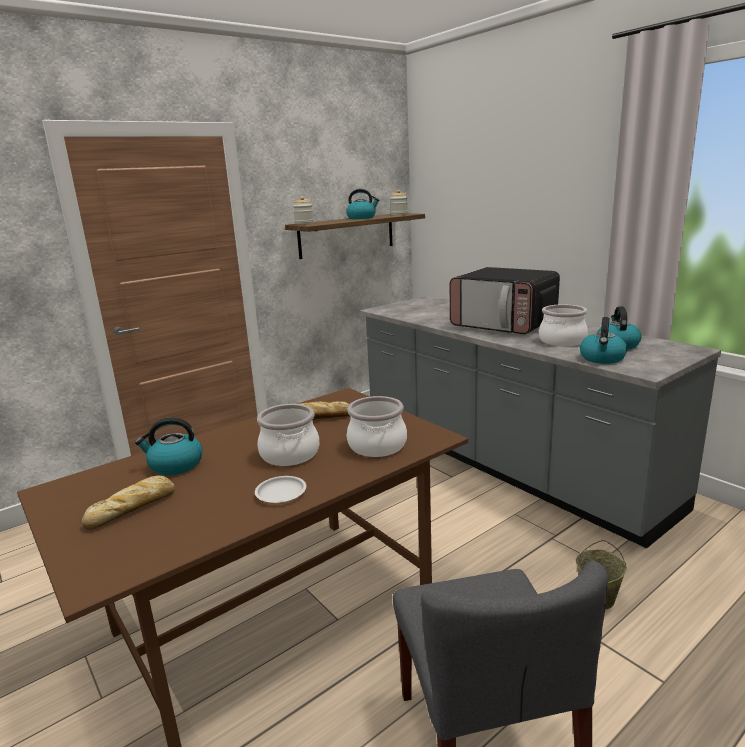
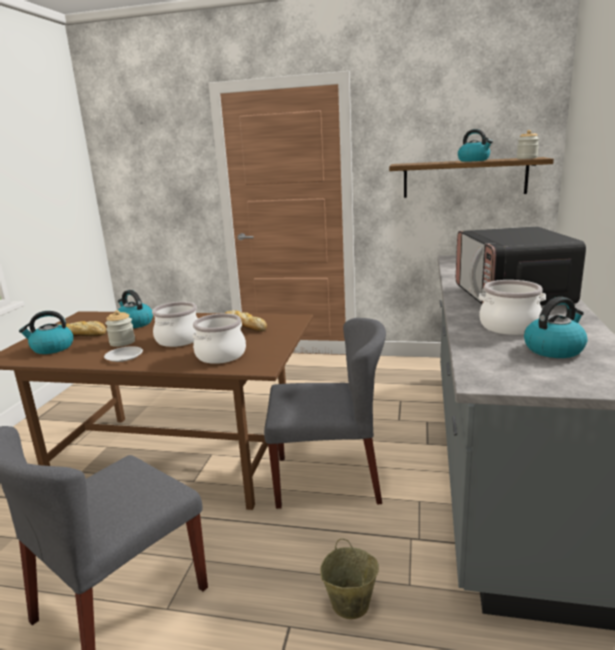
camera: 50 degrees right, 0 degrees up
(304, 223) = (404, 163): jar -> jar (122, 342)
(438, 539) = (328, 479): none -> grey chair
(602, 358) = (485, 354): kettle -> kettle (52, 348)

